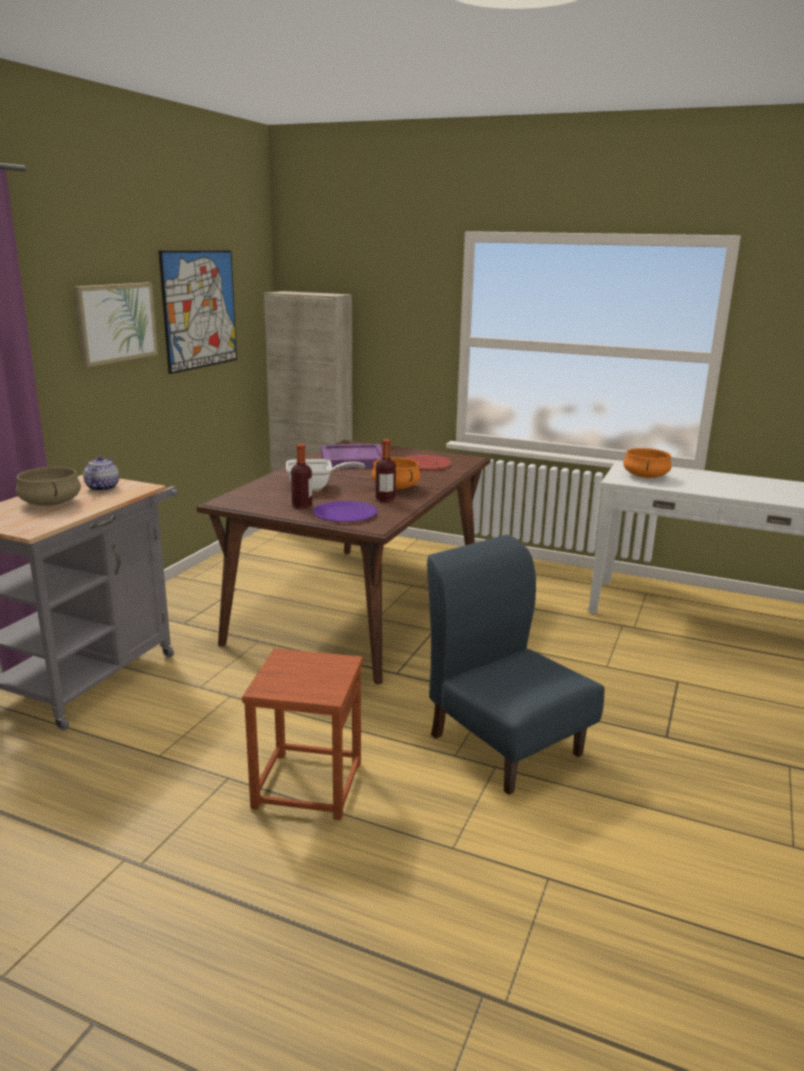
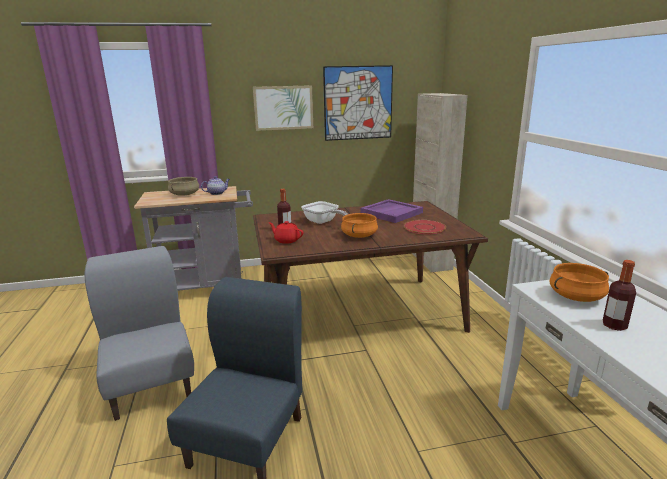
camera: 55 degrees right, 0 degrees up
(307, 784) = (151, 384): brown stool -> grey chair
(345, 514) = (286, 240): purple plate -> red teapot
(385, 499) = (330, 240): bottle -> bottle (614, 325)

